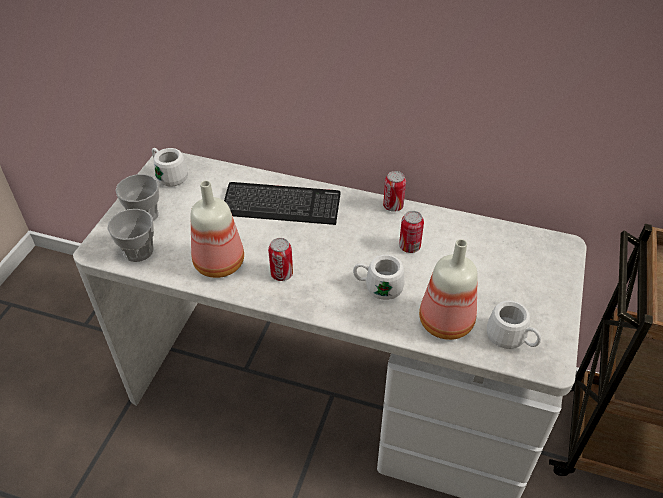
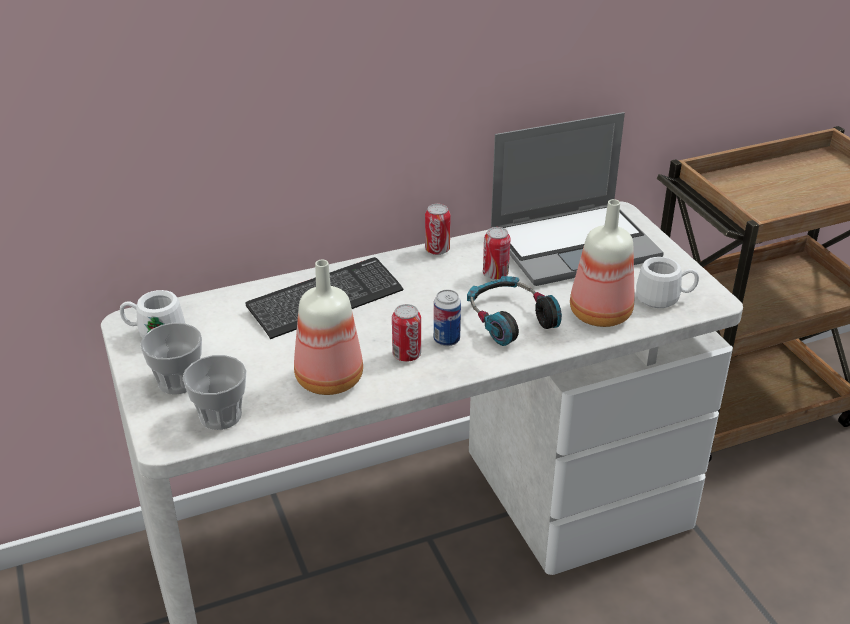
camera: 40 degrees left, 10 degrees down
(318, 278) = (446, 340): none -> can
(378, 287) = (510, 319): white mug -> headphones
(495, 254) = (574, 245): none -> laptop

